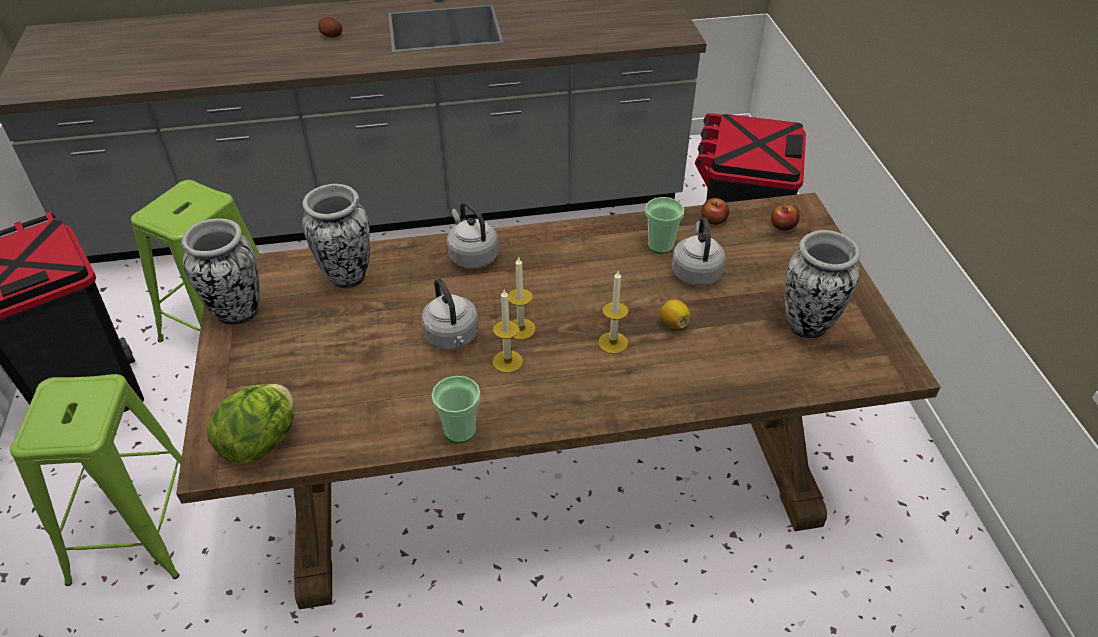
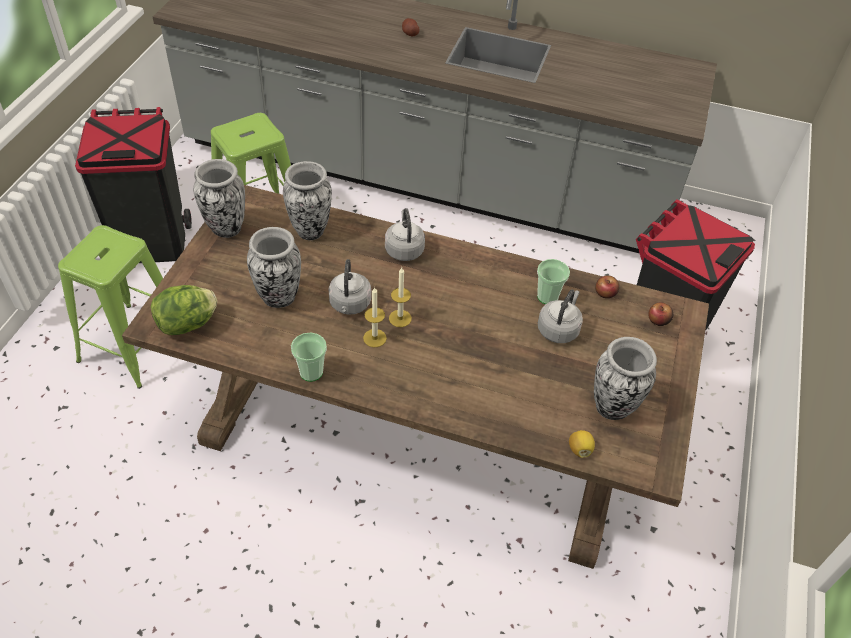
camera: 25 degrees right, 5 degrees up
(360, 364) = (279, 298): none -> vase
(613, 343) = (456, 356): candle -> none
(673, 323) = (511, 361): lemon -> lemon (579, 449)

